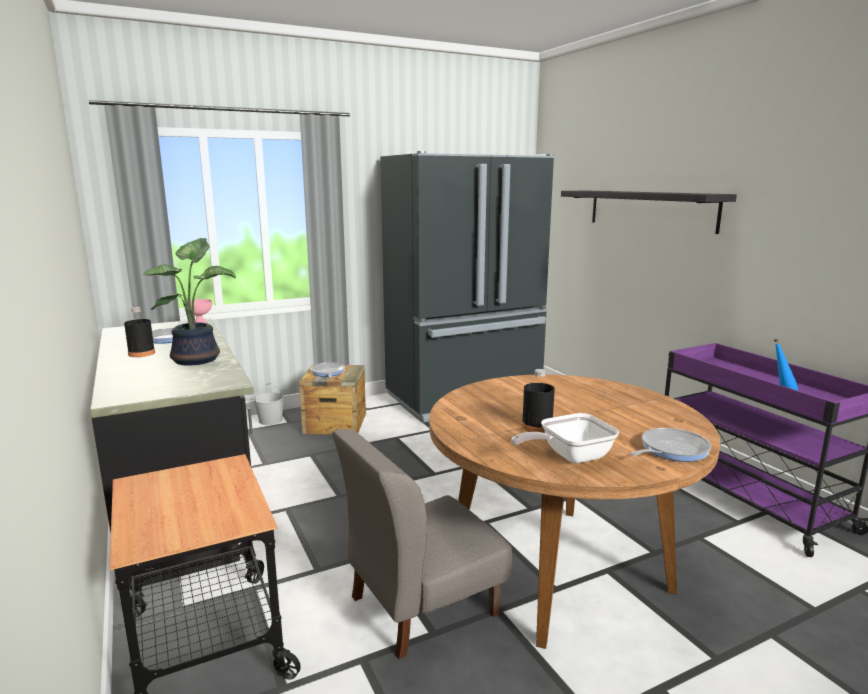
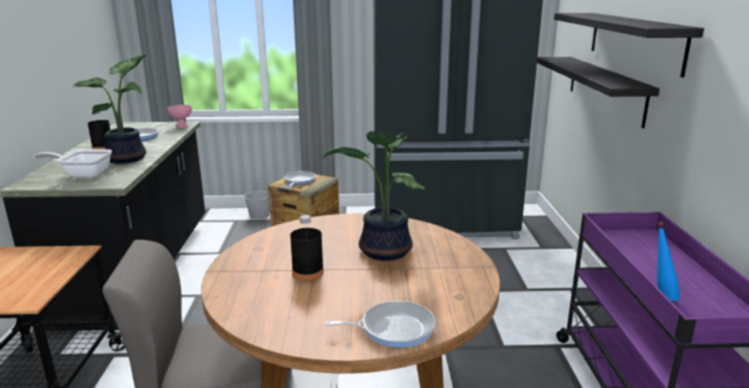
camera: 25 degrees right, 5 degrees up
(569, 457) = (285, 310): frying pan -> frying pan (83, 174)
(570, 401) = (383, 252): none -> potted plant
(616, 253) = (605, 88): none -> black shelf

